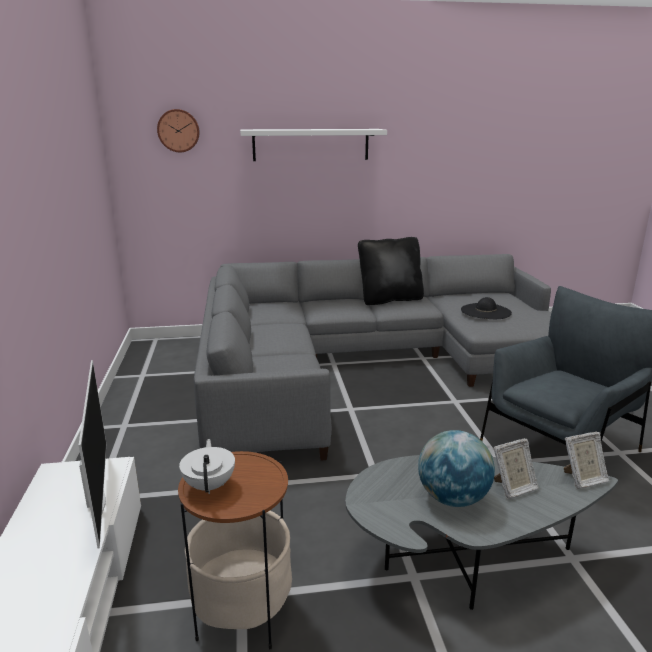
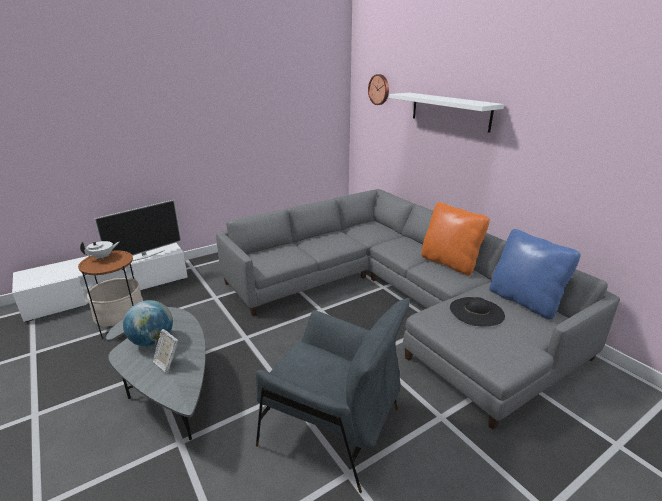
camera: 65 degrees right, 5 degrees up
(390, 299) = (449, 263): black pillow -> orange pillow
(476, 295) = (524, 301): none -> blue pillow
(583, 479) = (184, 395): picture frame -> none

